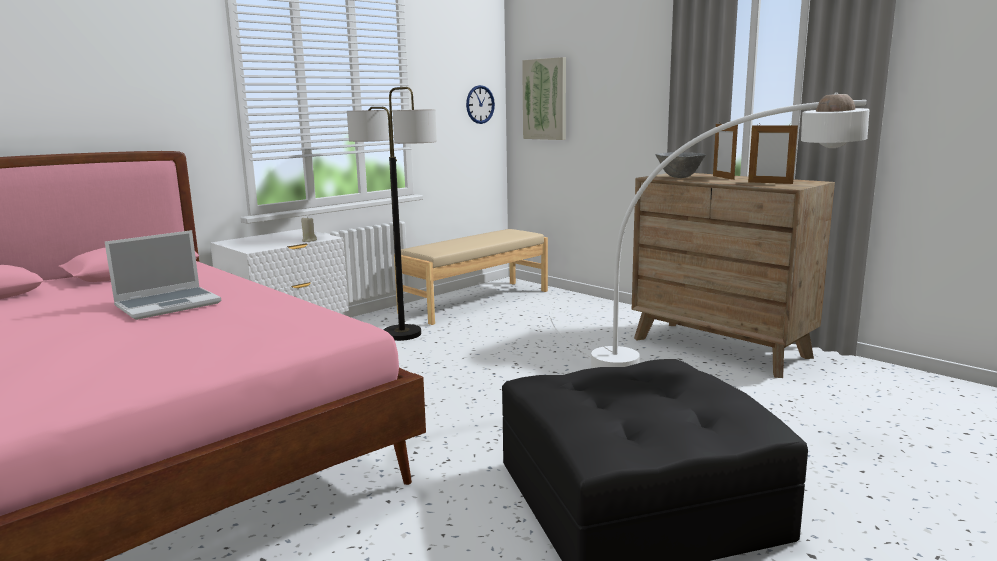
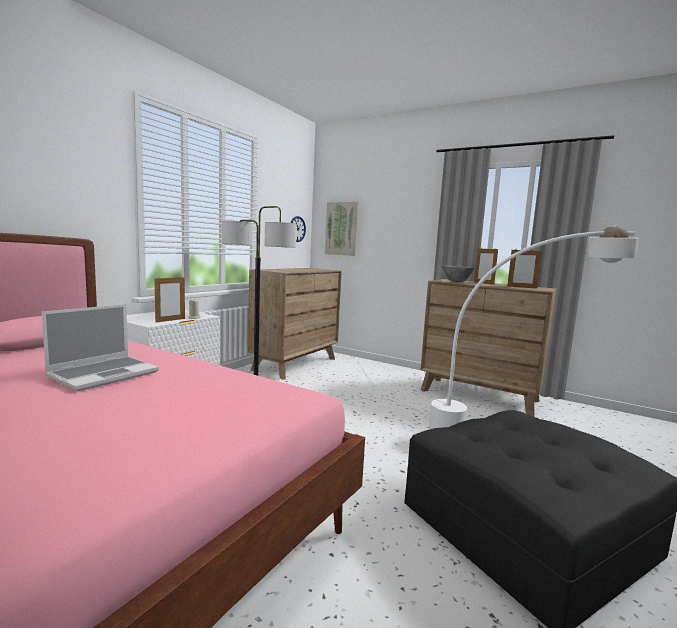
camera: 15 degrees left, 5 degrees down
(278, 244) = (170, 320): none -> picture frame
(475, 301) = (295, 364): beige bench -> brown dresser

